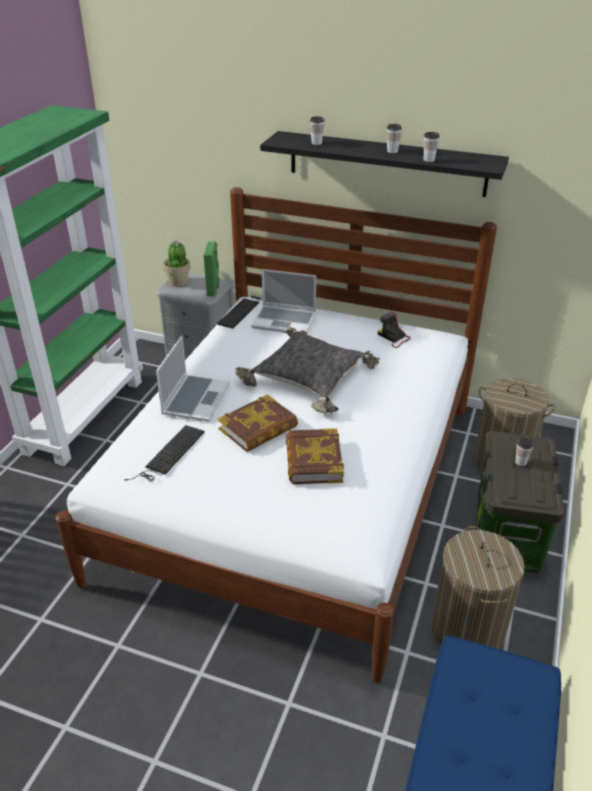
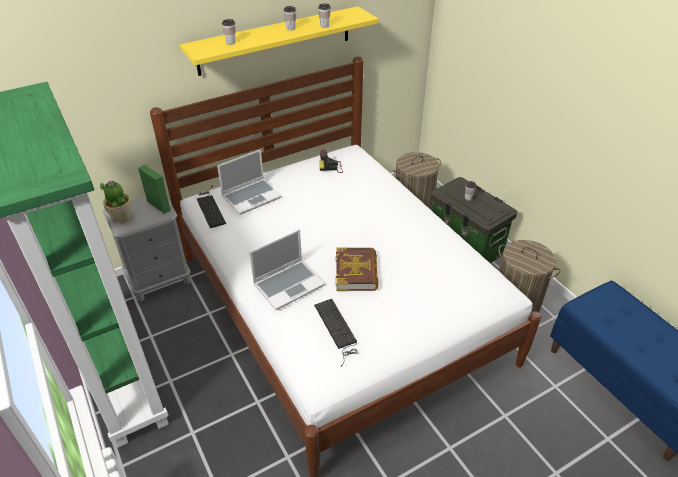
camera: 50 degrees left, 5 degrees up
(195, 399) = (289, 284): laptop -> laptop turned 90 degrees clockwise
(309, 375) = (327, 221): pillow -> none
(313, 461) = (414, 267): book -> none
(386, 163) = (275, 40): black shelf -> yellow shelf

